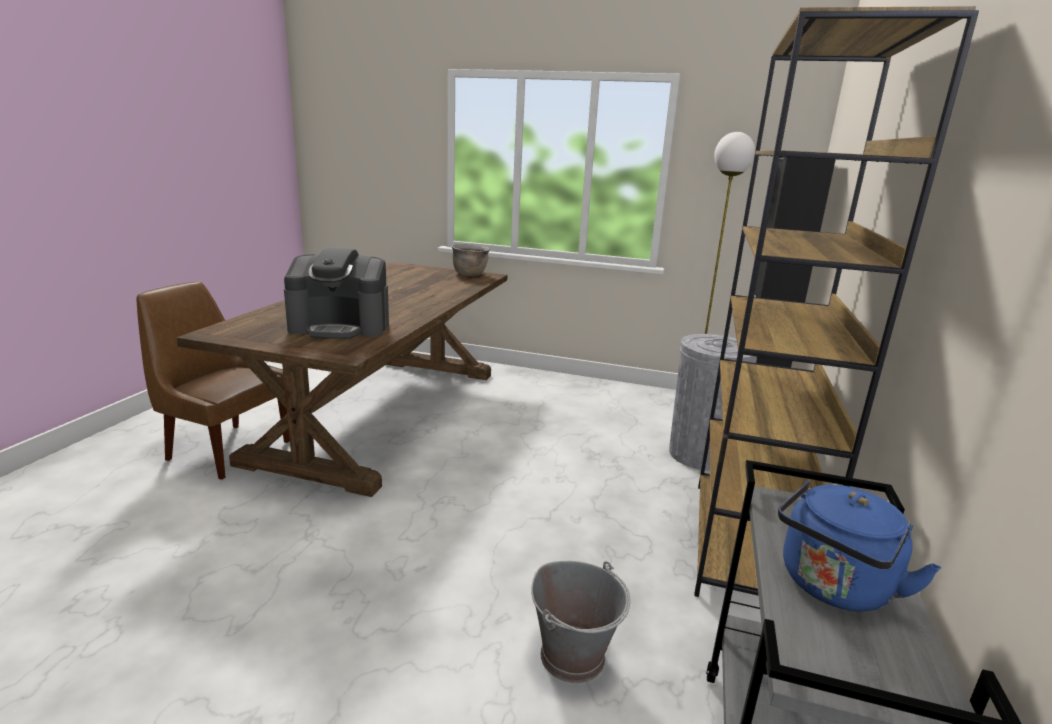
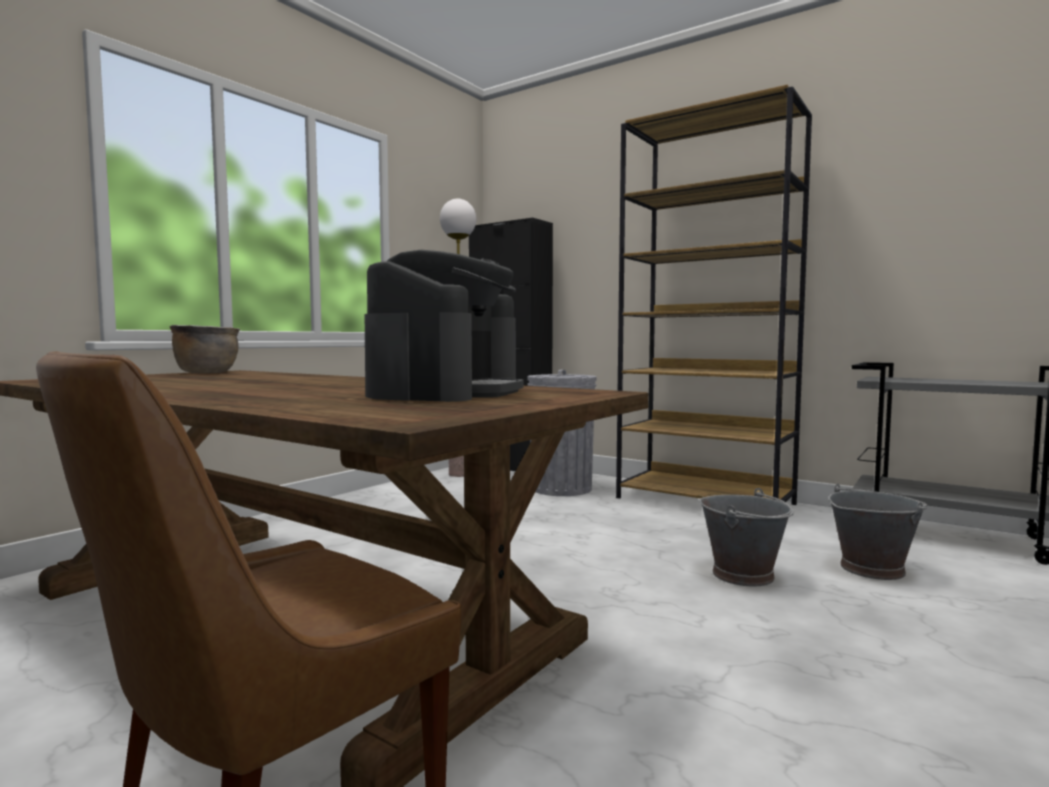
camera: 70 degrees left, 15 degrees down
(510, 563) = (743, 574): none -> grey bucket
(833, 588) = (971, 381): blue kettle -> none

